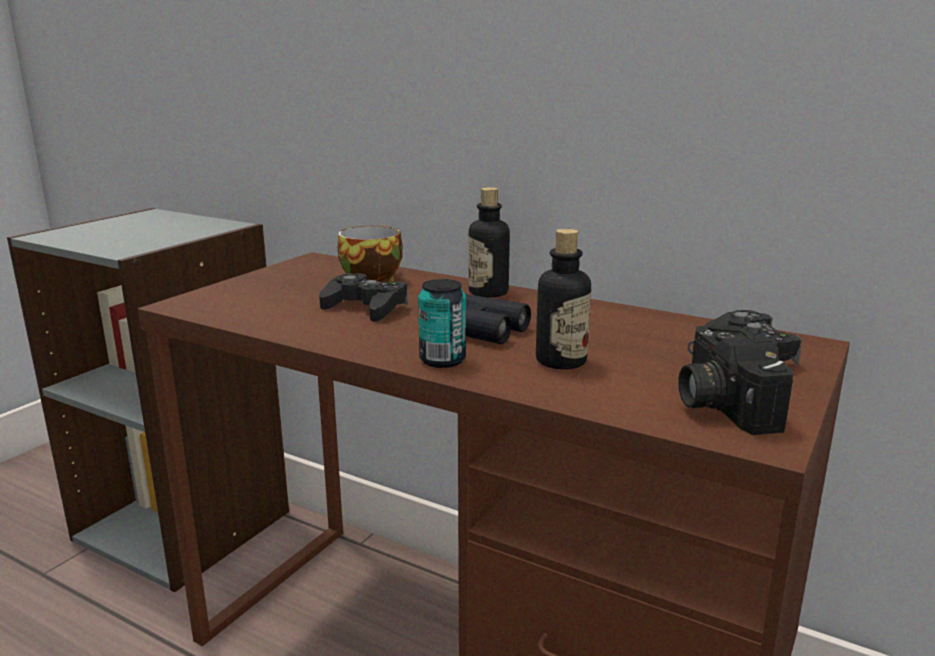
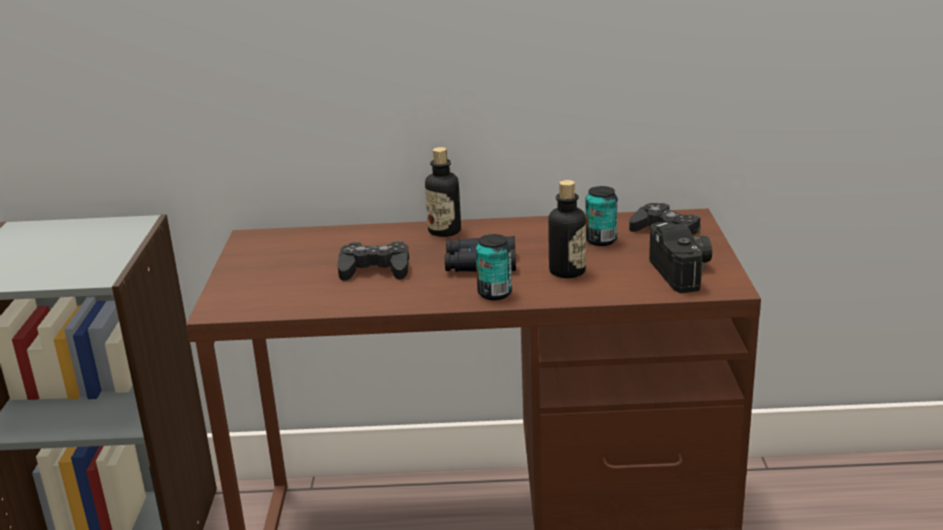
camera: 30 degrees left, 5 degrees up
(372, 279) = (337, 244): cup -> none
(650, 341) = (601, 240): none -> can
(718, 403) = (684, 272): camera -> camera turned 150 degrees counterclockwise

